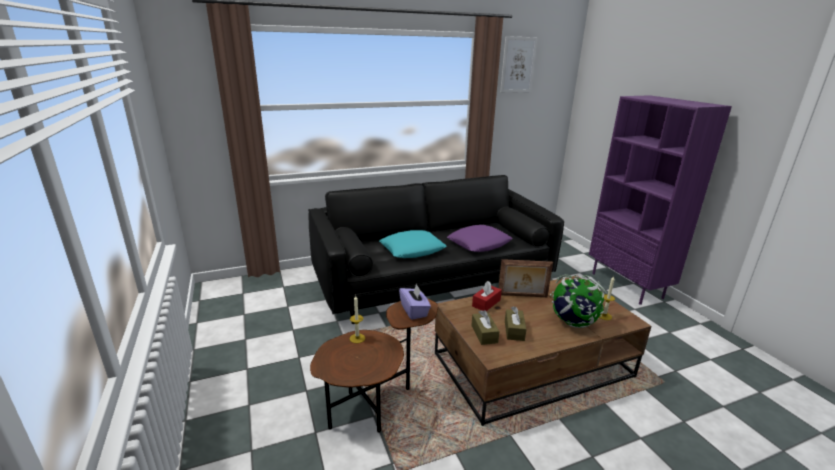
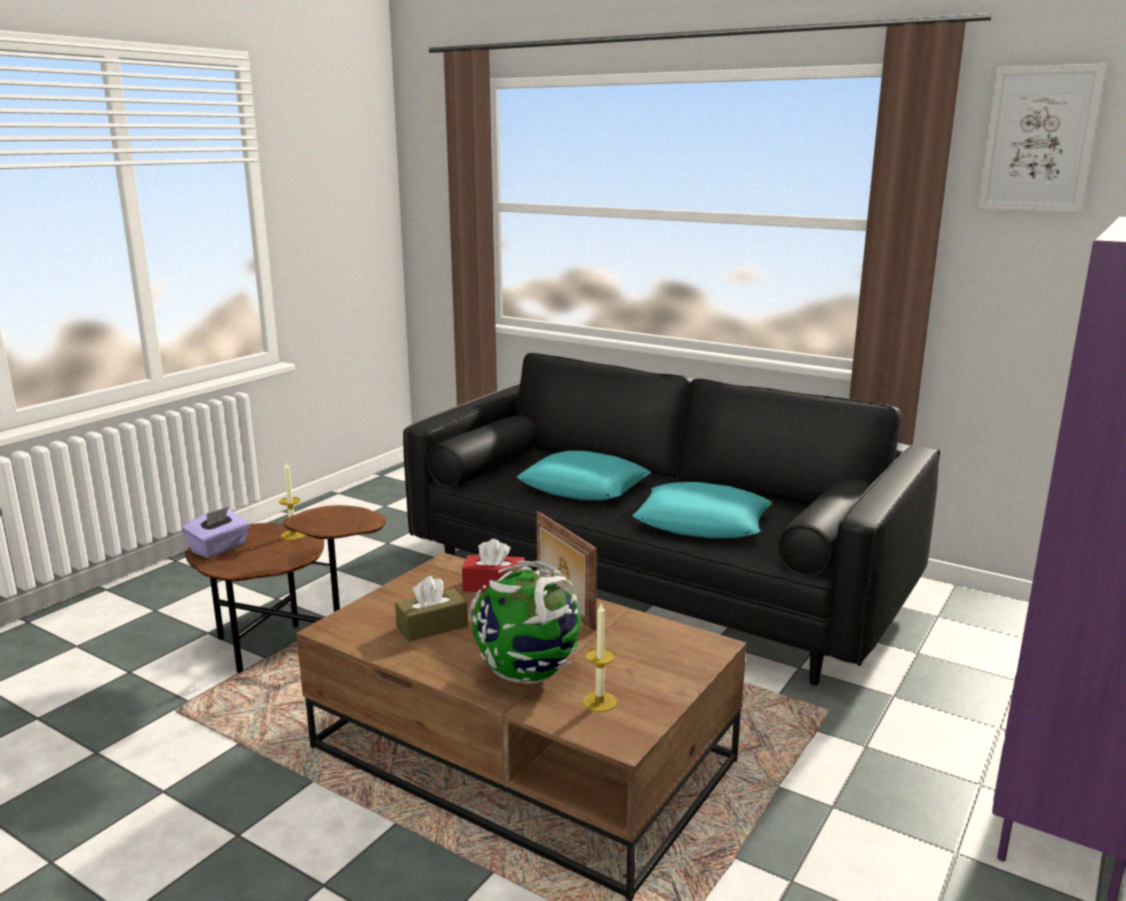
camera: 55 degrees right, 5 degrees down
(414, 311) = (338, 520): purple tissue box -> purple tissue box (219, 548)
(479, 243) = (702, 523): purple pillow -> turquoise pillow
(484, 334) = (393, 606): brown tissue box -> none

